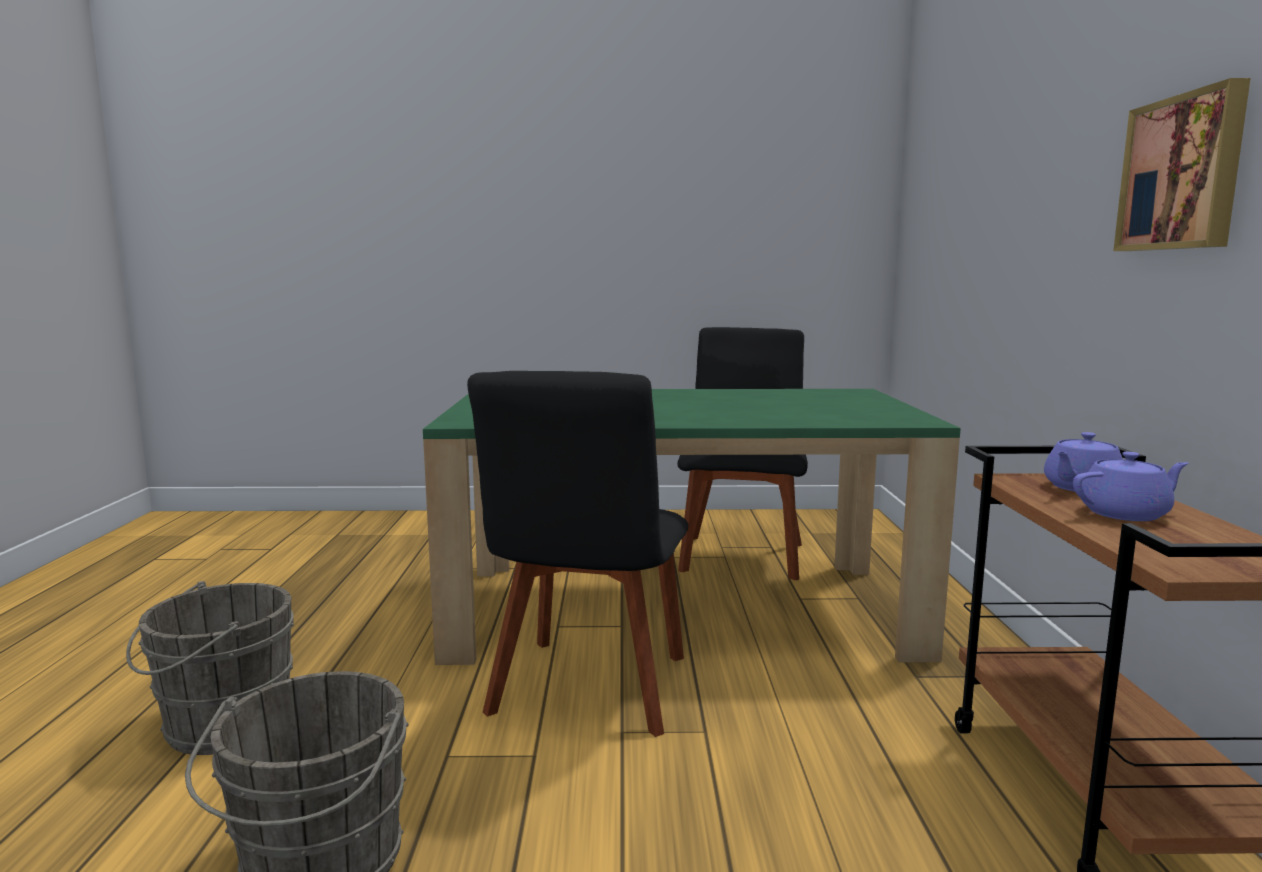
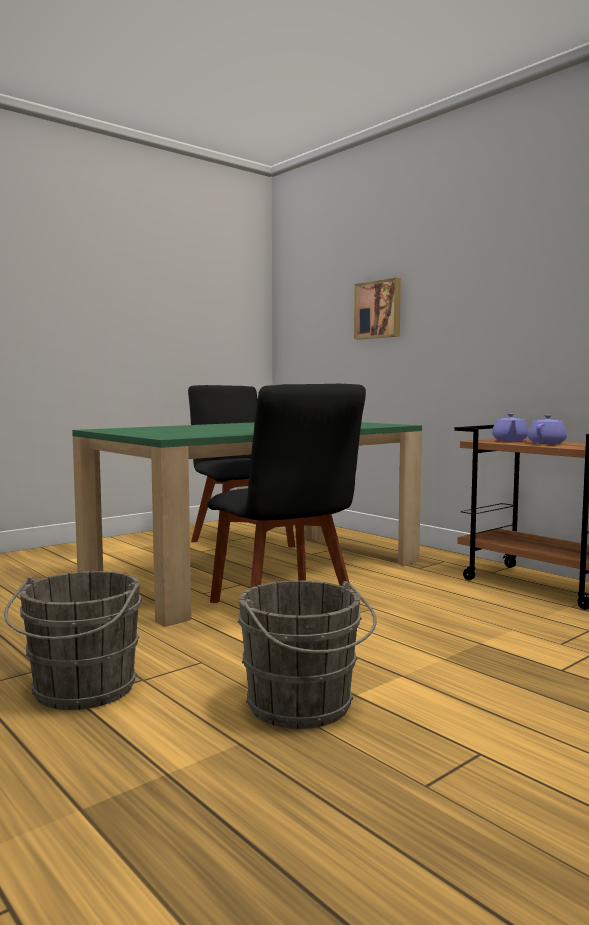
camera: 40 degrees left, 5 degrees down
(1183, 173) = (519, 295): picture -> picture (379, 310)

